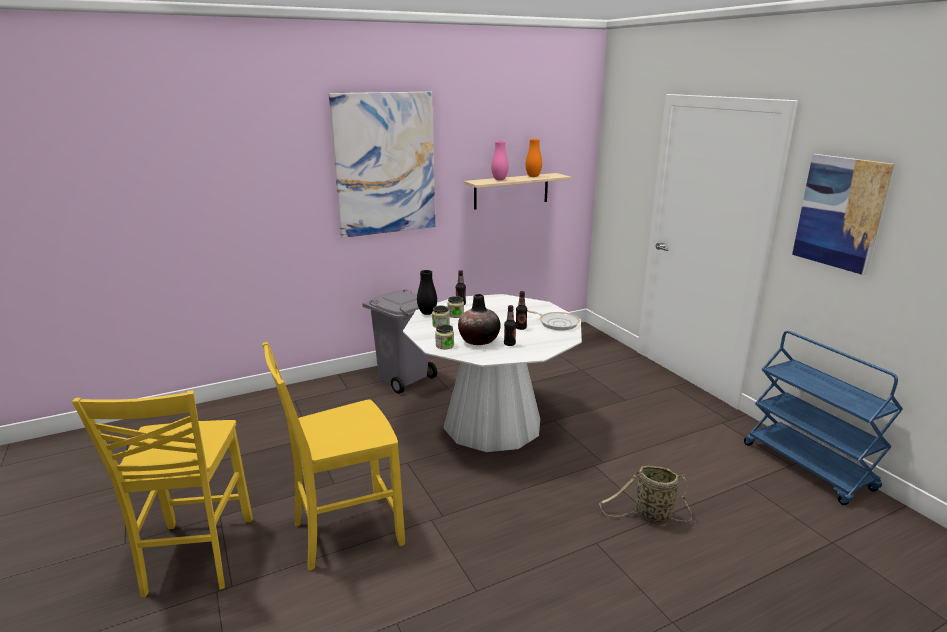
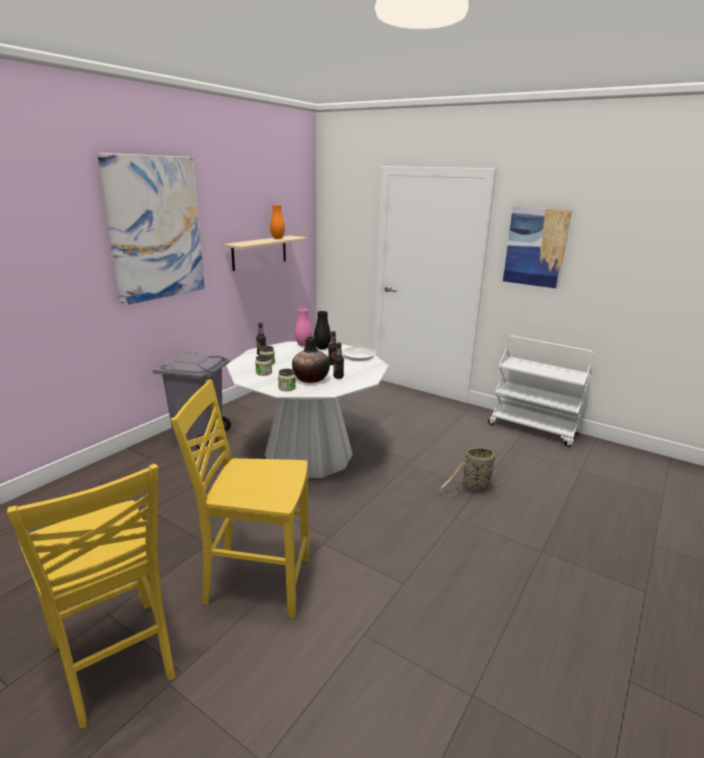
camera: 30 degrees left, 0 degrees up
(345, 532) = (255, 581): yellow chair -> yellow chair turned 60 degrees clockwise
(427, 313) = (240, 366): black vase -> black vase (322, 348)
(499, 179) = (254, 241): pink vase -> pink vase (303, 345)
(808, 467) = (533, 429): blue cart -> white cart

